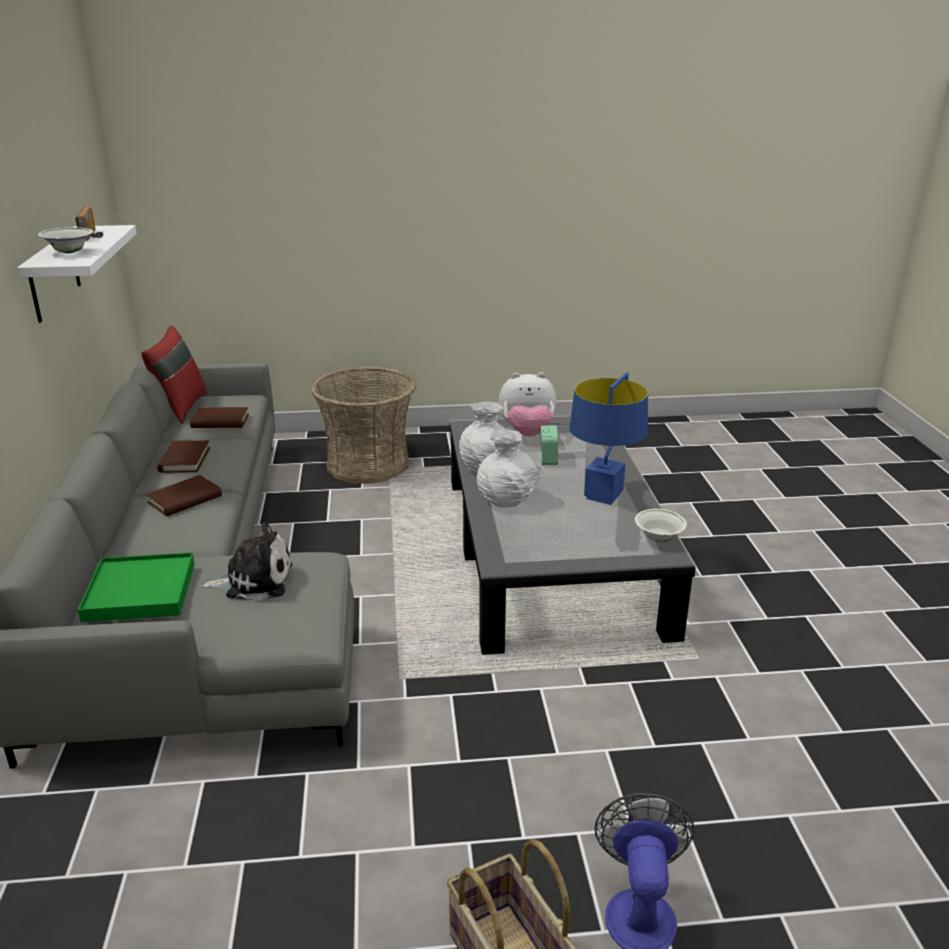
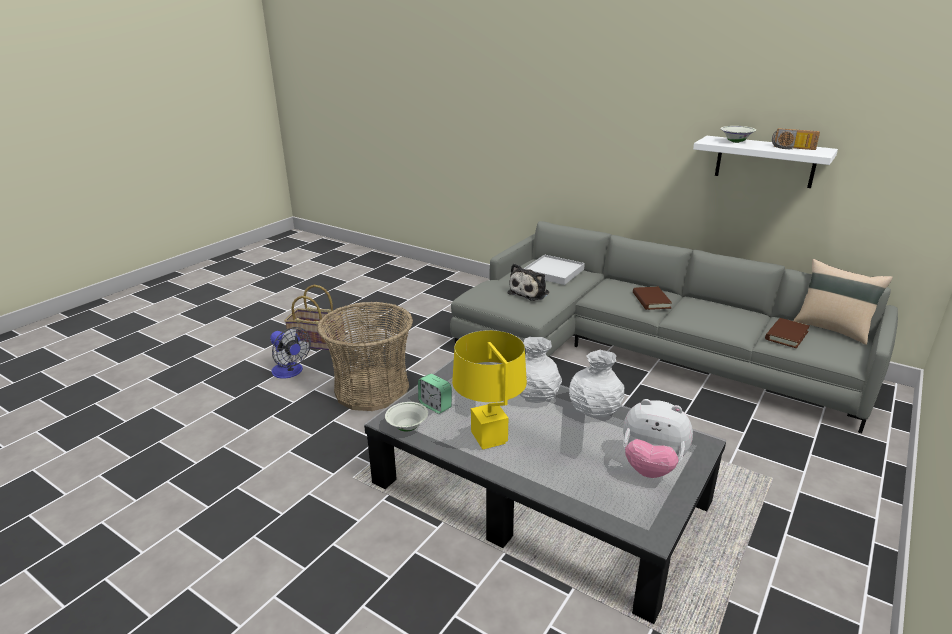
camera: 130 degrees right, 0 degrees up
(140, 592) = (553, 272): green tray -> white tray
(180, 408) = (832, 329): red pillow -> beige pillow
(184, 460) = (715, 311): brown book -> none
(368, 464) = (790, 471): basket -> basket (371, 389)
(527, 433) = (651, 466): plush toy -> plush toy turned 105 degrees counterclockwise
(548, 459) = (581, 448): alarm clock -> alarm clock (435, 406)
(603, 496) = (489, 439): blue table lamp -> yellow table lamp

